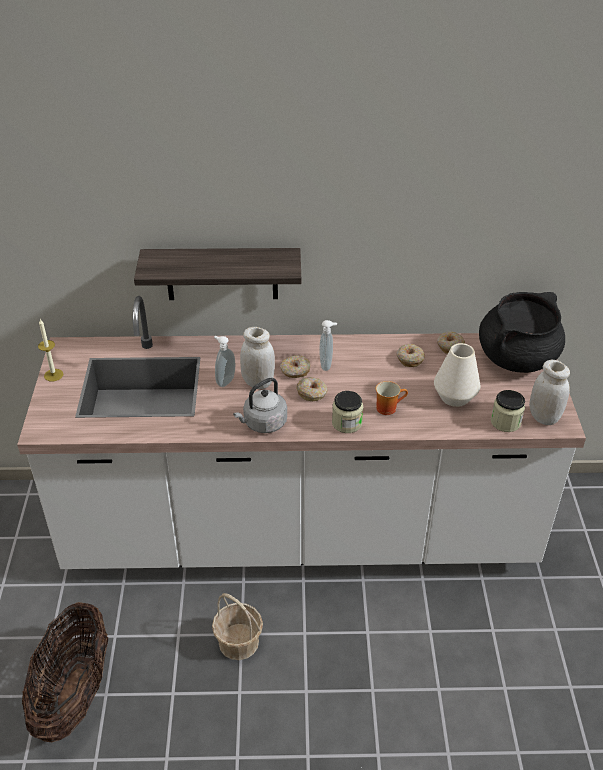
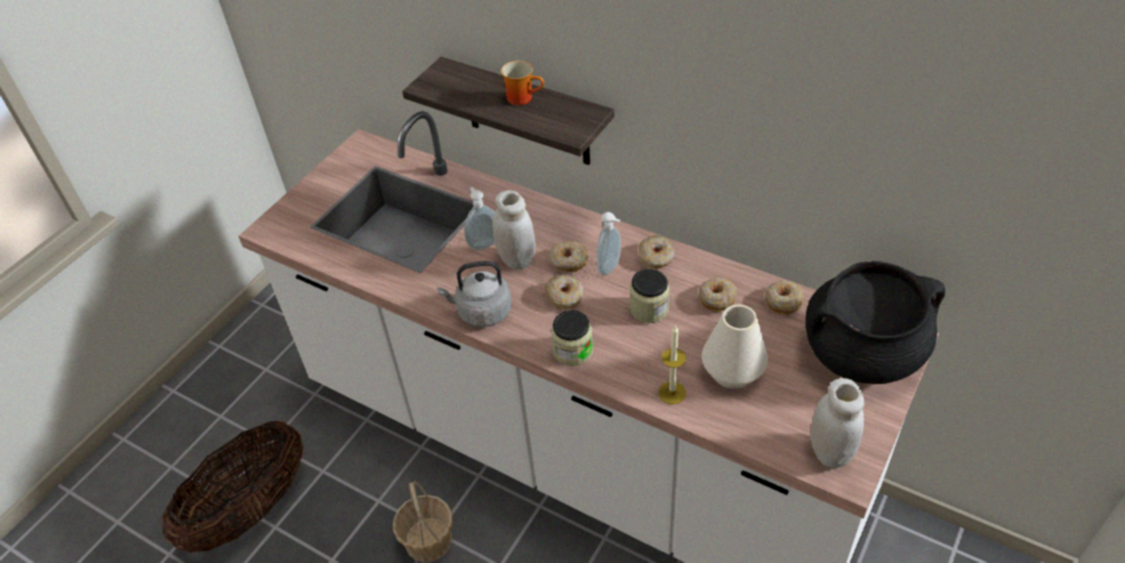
camera: 35 degrees right, 5 degrees up
(53, 375) = (328, 172): candle -> candle (672, 393)
(351, 348) = (656, 257): none -> donut
(388, 407) = (638, 351): mug -> mug (523, 97)
(505, 422) = (771, 435): jar -> jar (649, 309)

